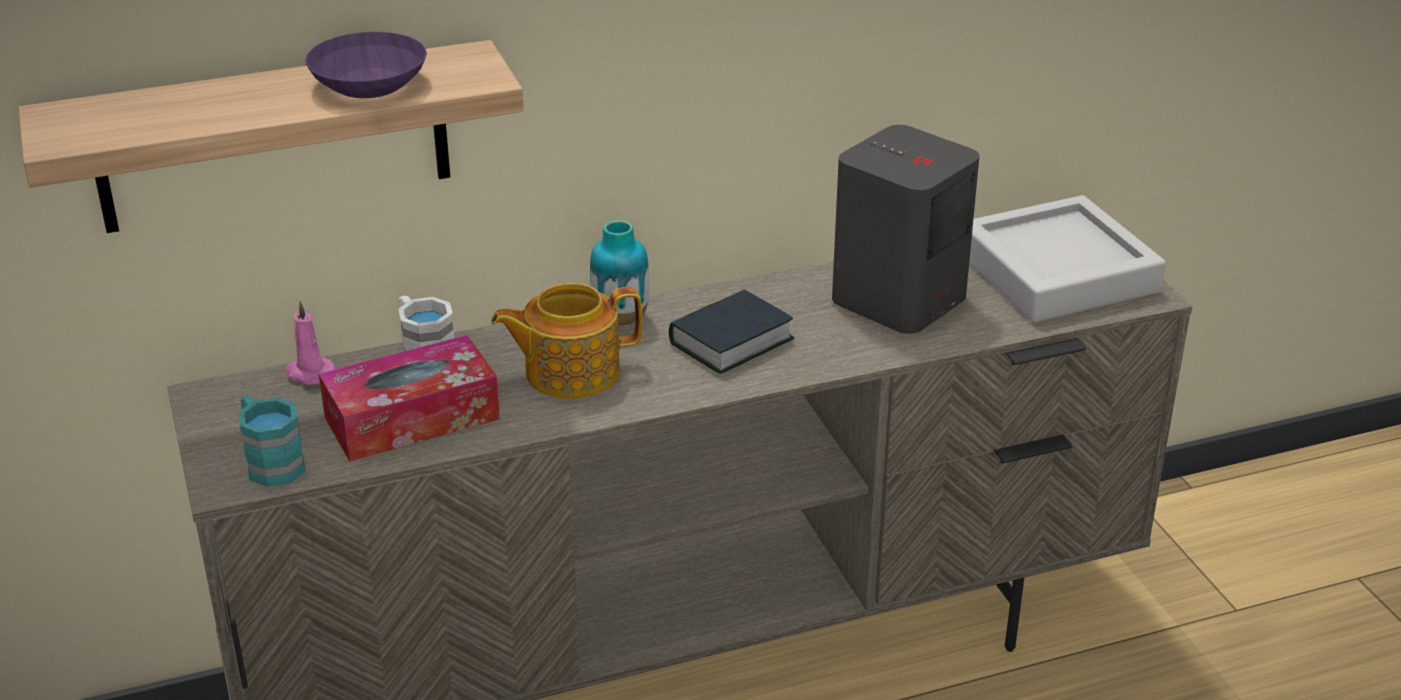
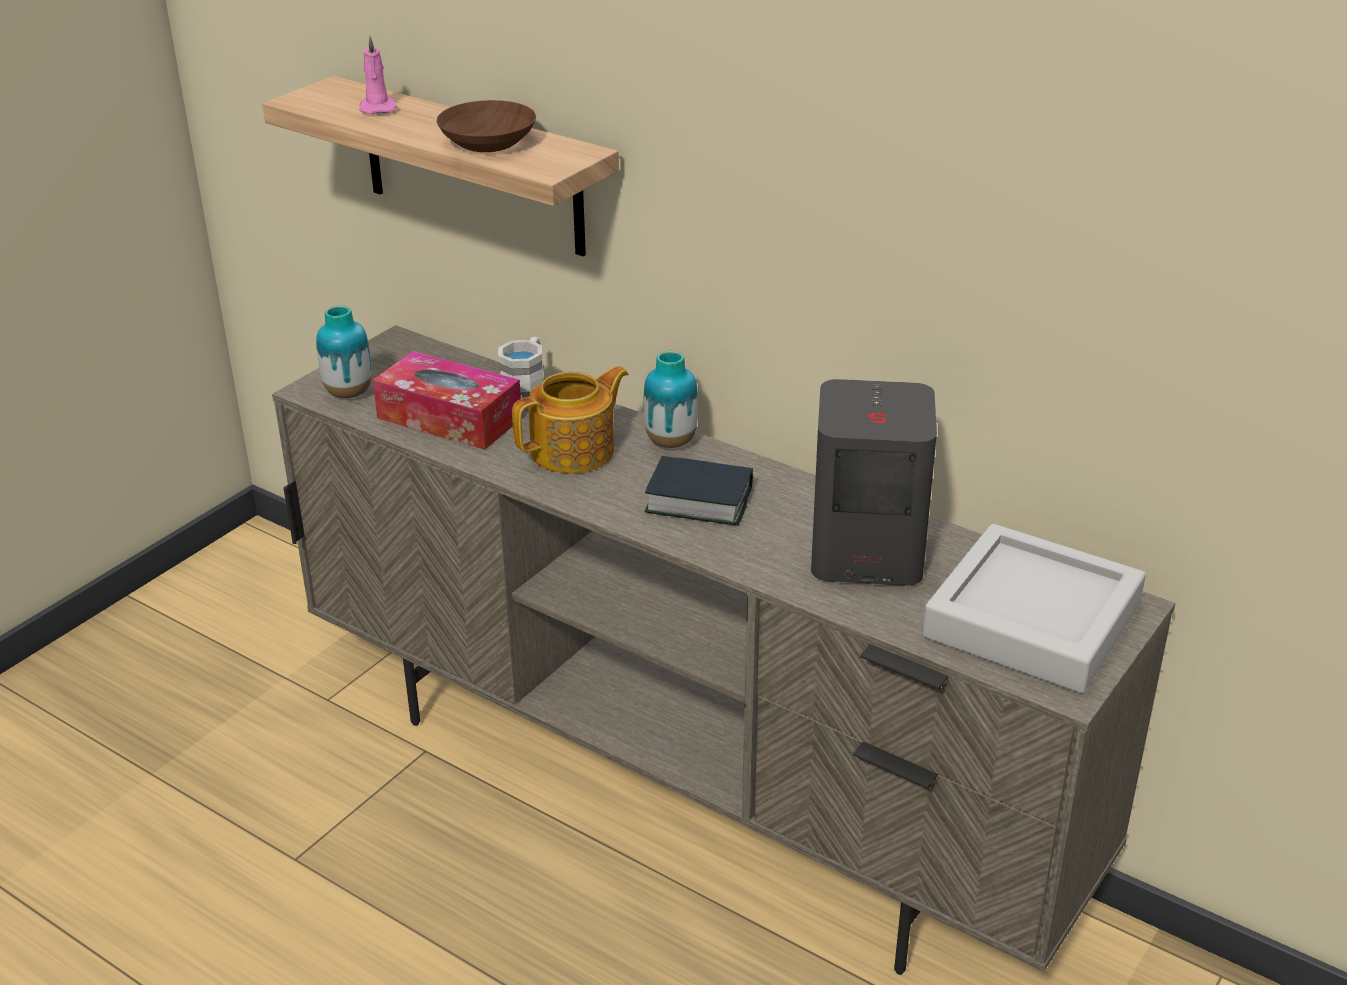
camera: 55 degrees right, 0 degrees up
(270, 462) = (349, 393): turquoise mug -> vase
(308, 373) = (460, 361): pink candle -> pink candle (378, 108)
(369, 86) = (486, 143): purple bowl -> brown bowl
(570, 372) = (575, 451): teapot -> teapot turned 105 degrees clockwise

